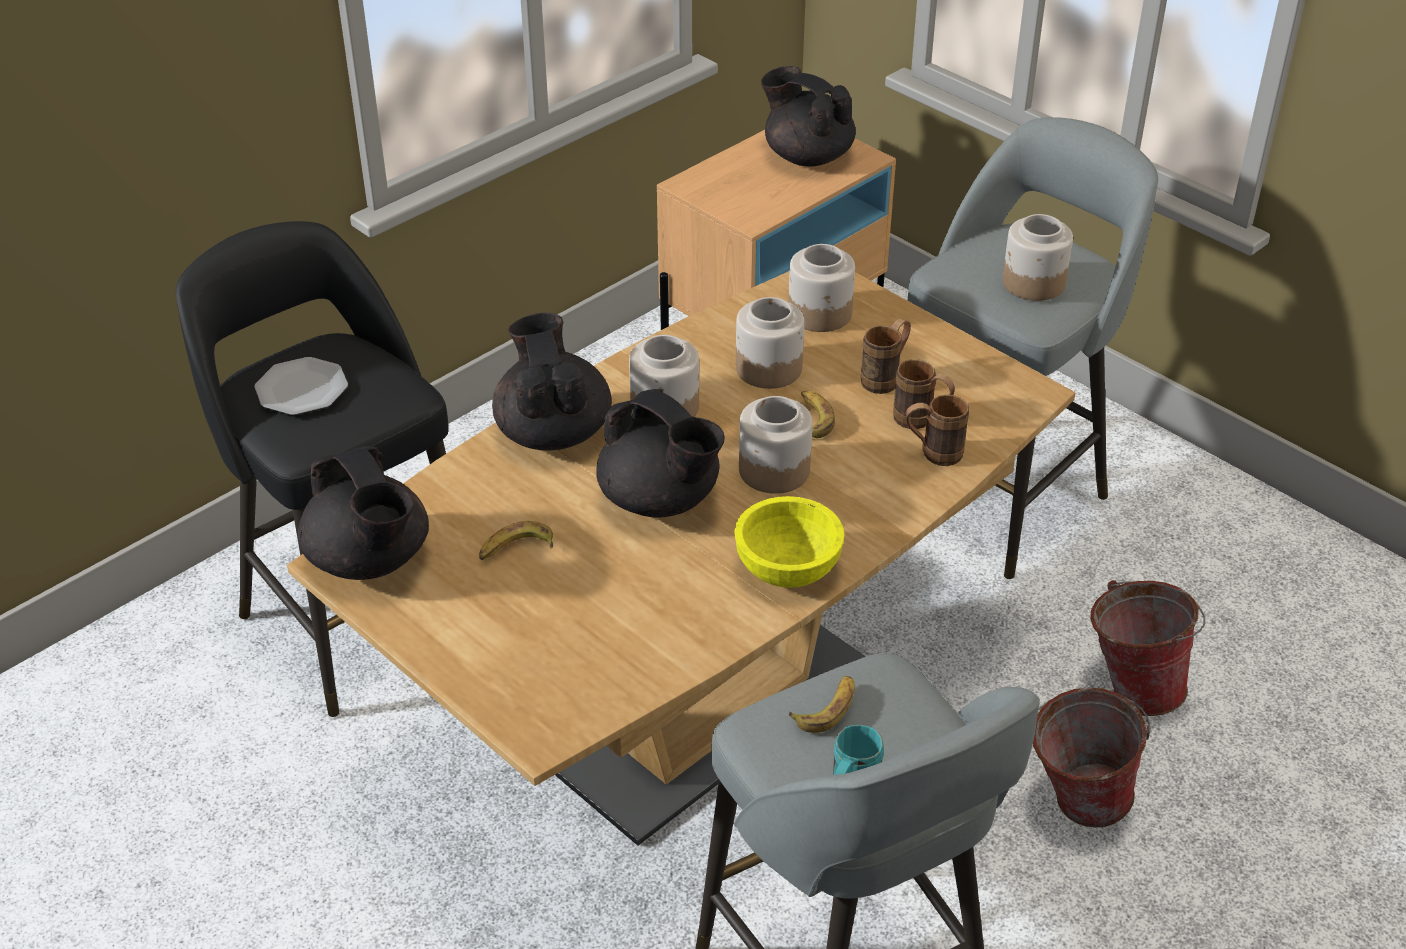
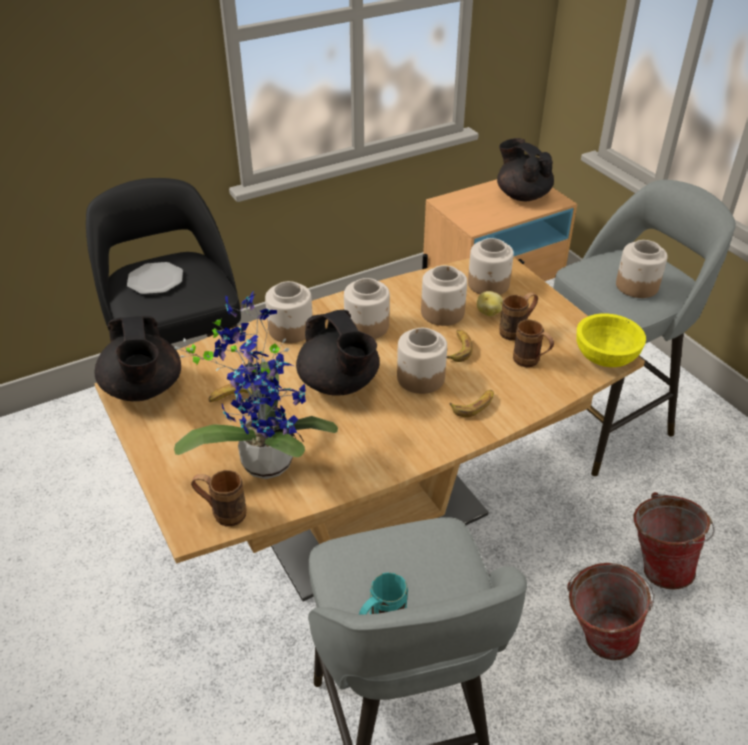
camera: 15 degrees right, 0 degrees up
(553, 431) = (291, 329): black teapot -> jar
(598, 622) = (265, 457): none -> potted plant
(787, 568) = (403, 445): yellow bowl -> yellow bowl (605, 357)
(827, 708) = (392, 551): banana -> banana (474, 405)
(835, 356) = (488, 312): none -> potato
(932, 454) = (531, 385): brown mug -> brown mug (222, 513)

